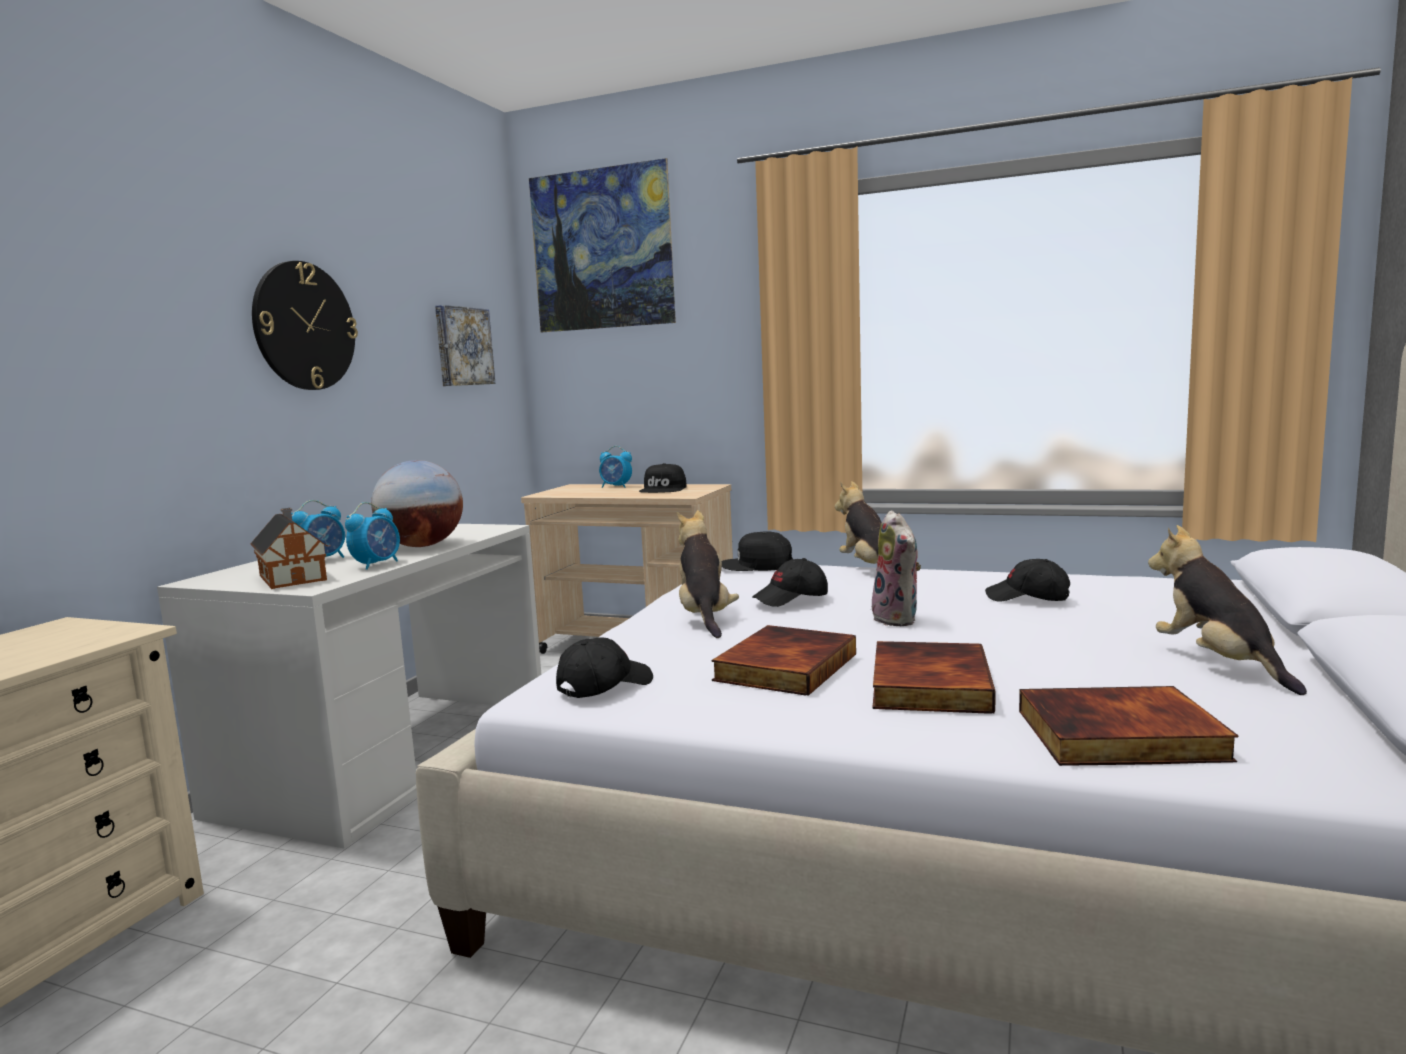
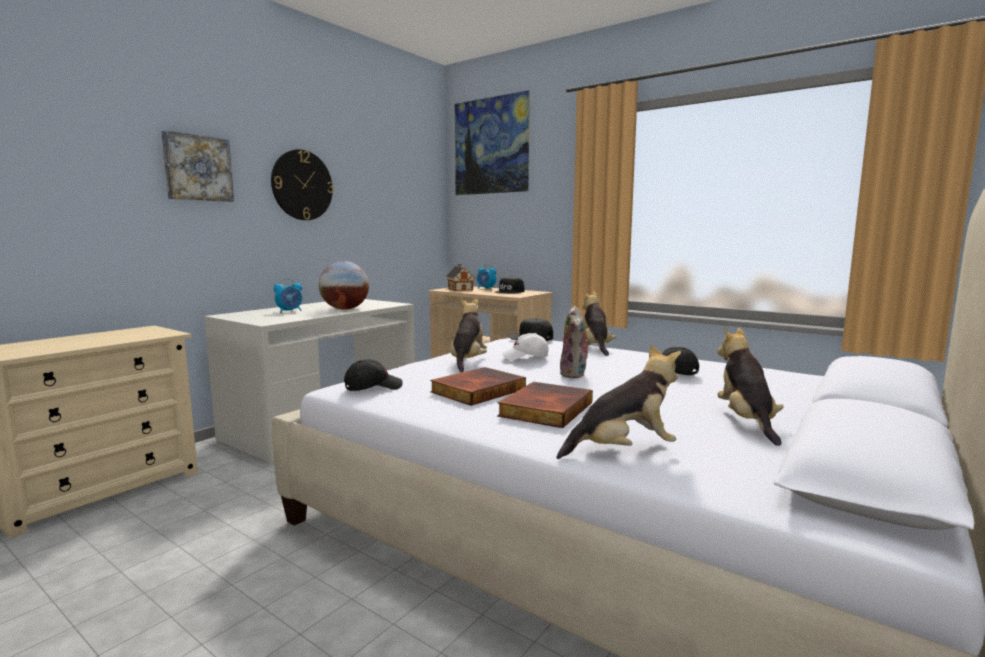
camera: 15 degrees right, 0 degrees up
(293, 577) = (265, 317): toy house -> toy house (460, 289)
(377, 565) = (311, 315): alarm clock -> none
(462, 346) = (403, 201): picture -> picture (197, 168)
(791, 598) = (525, 357): black cap -> white cap
(1119, 737) = (623, 450): book -> plush toy

